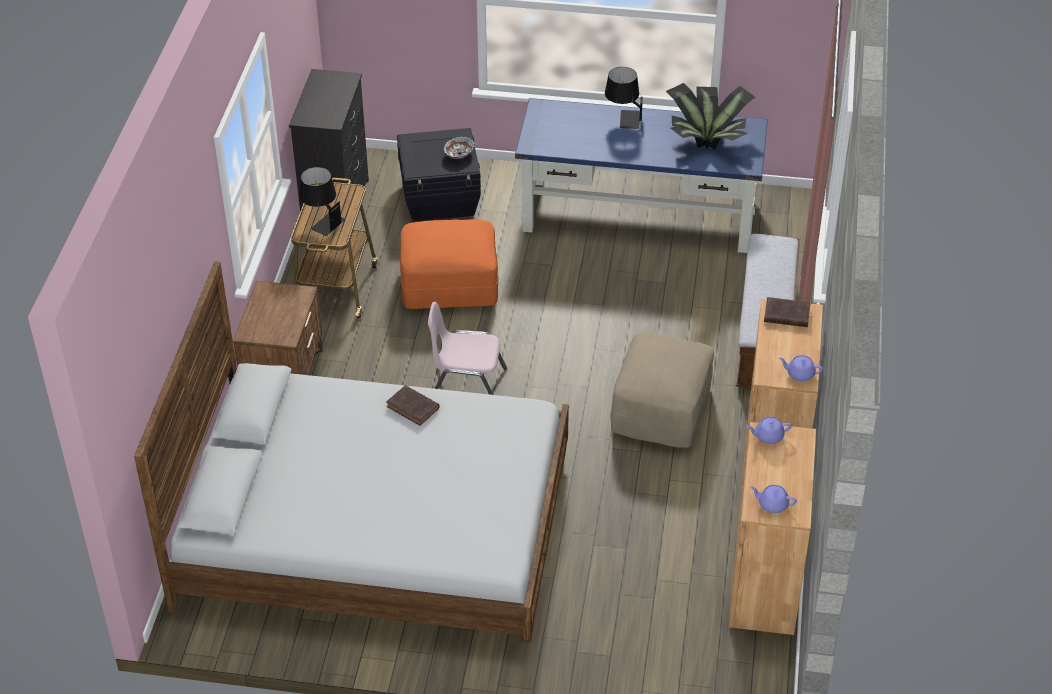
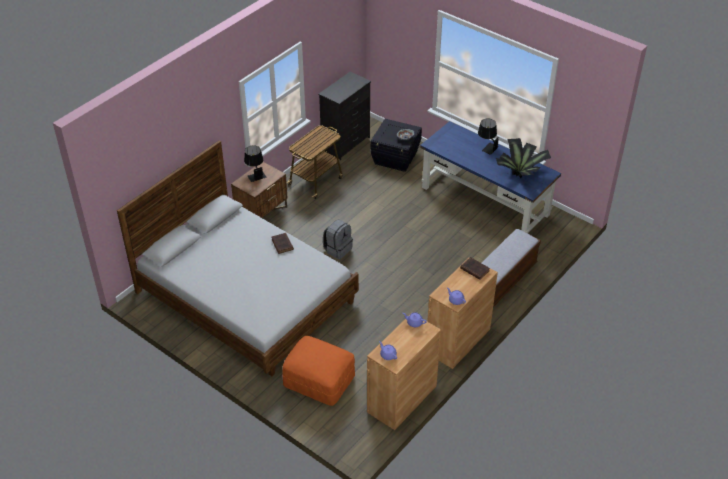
camera: 30 degrees right, 0 degrees up
(322, 221) = (308, 144): black table lamp -> black table lamp (255, 174)
(449, 286) = (367, 200): orange ottoman -> orange ottoman (318, 381)
(467, 386) = (338, 249): pink chair -> grey backpack
(661, 410) = (418, 298): beige ottoman -> none

